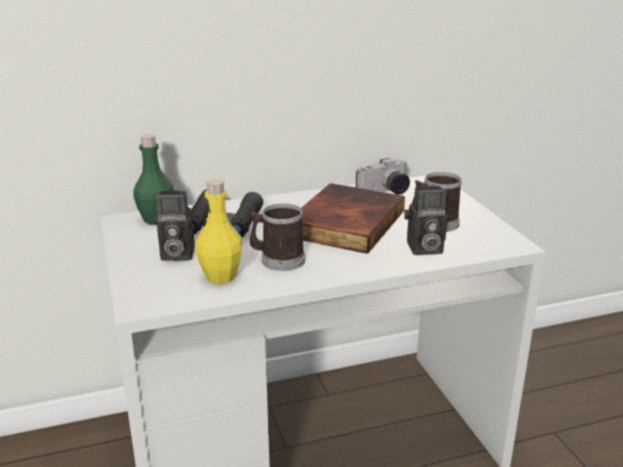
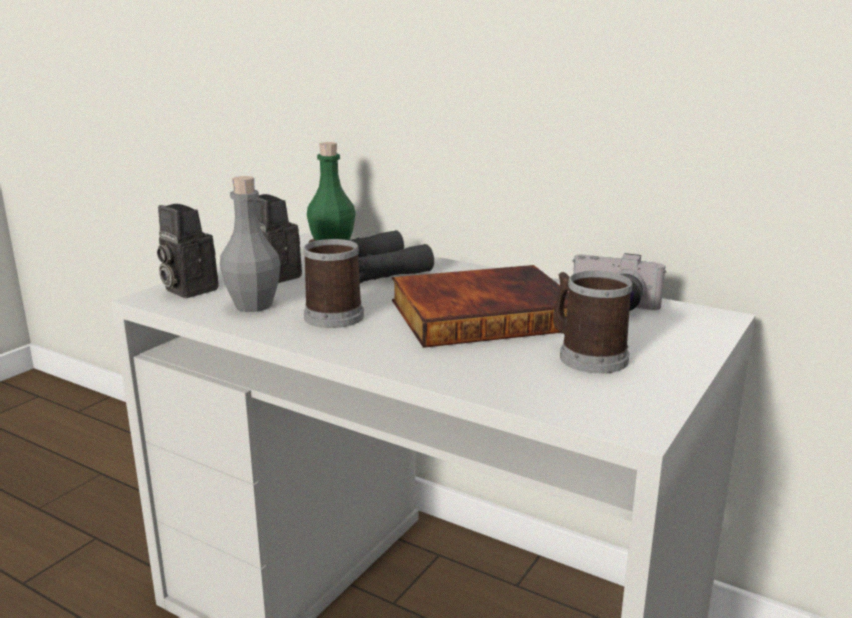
camera: 50 degrees right, 5 degrees down
(221, 277) = (253, 305): yellow bottle -> grey bottle
(423, 249) = (495, 372): camera -> camera (187, 289)

